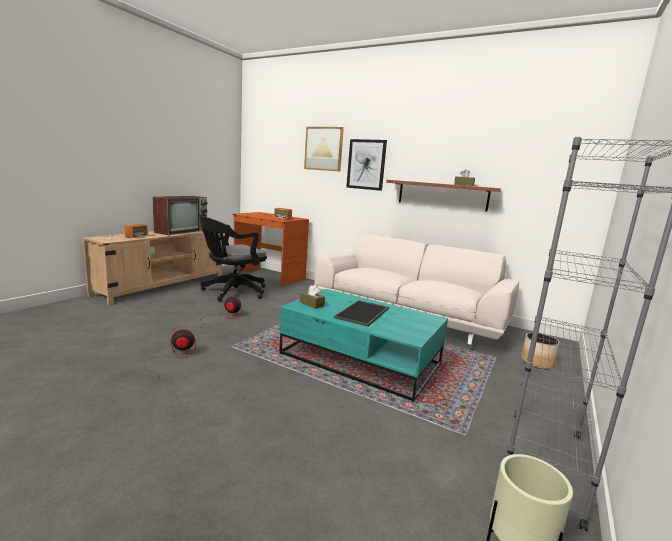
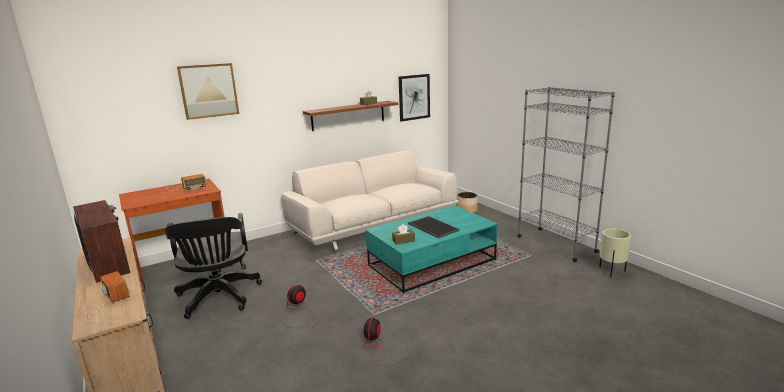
camera: 60 degrees left, 5 degrees up
(366, 164) = (269, 100): picture -> picture (414, 97)

